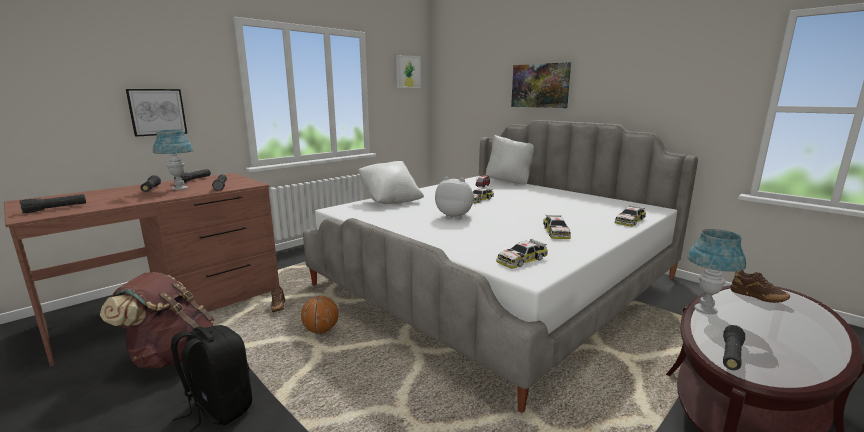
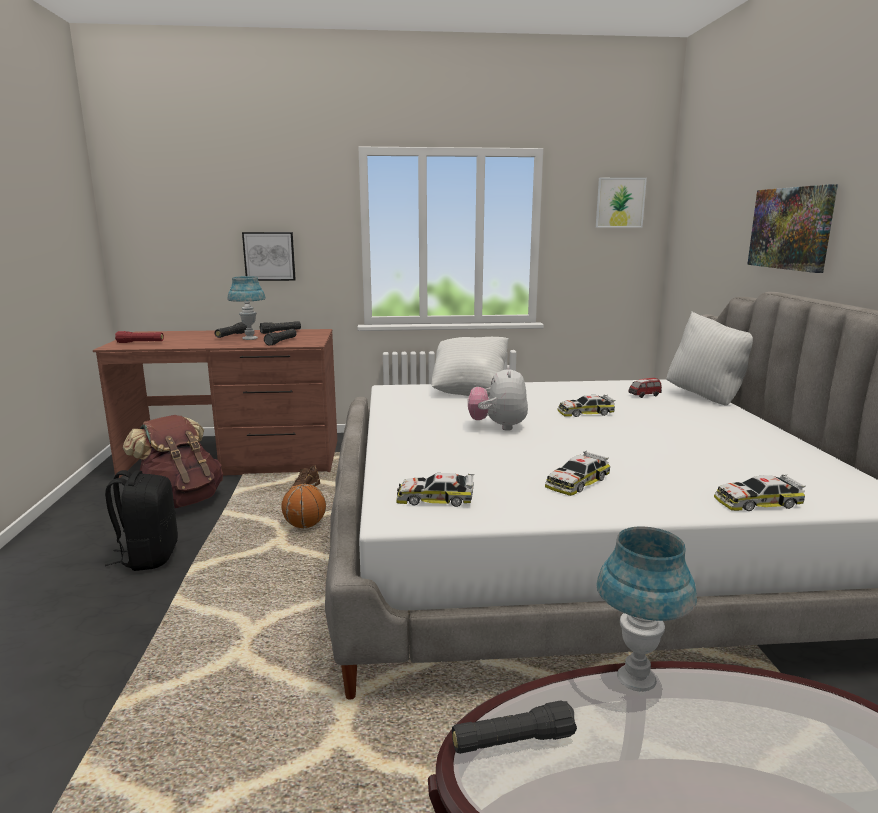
camera: 40 degrees right, 0 degrees up
(56, 209) = (140, 342): black flashlight -> red flashlight
(455, 216) = (498, 426): plush toy -> plush toy turned 150 degrees counterclockwise
(757, 297) = (800, 716): brown shoe -> none

